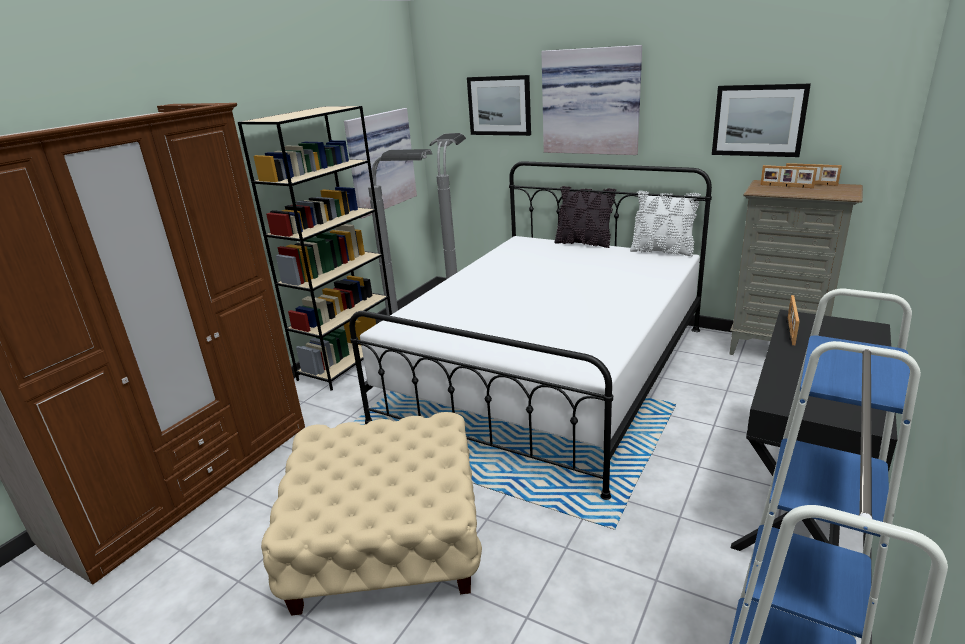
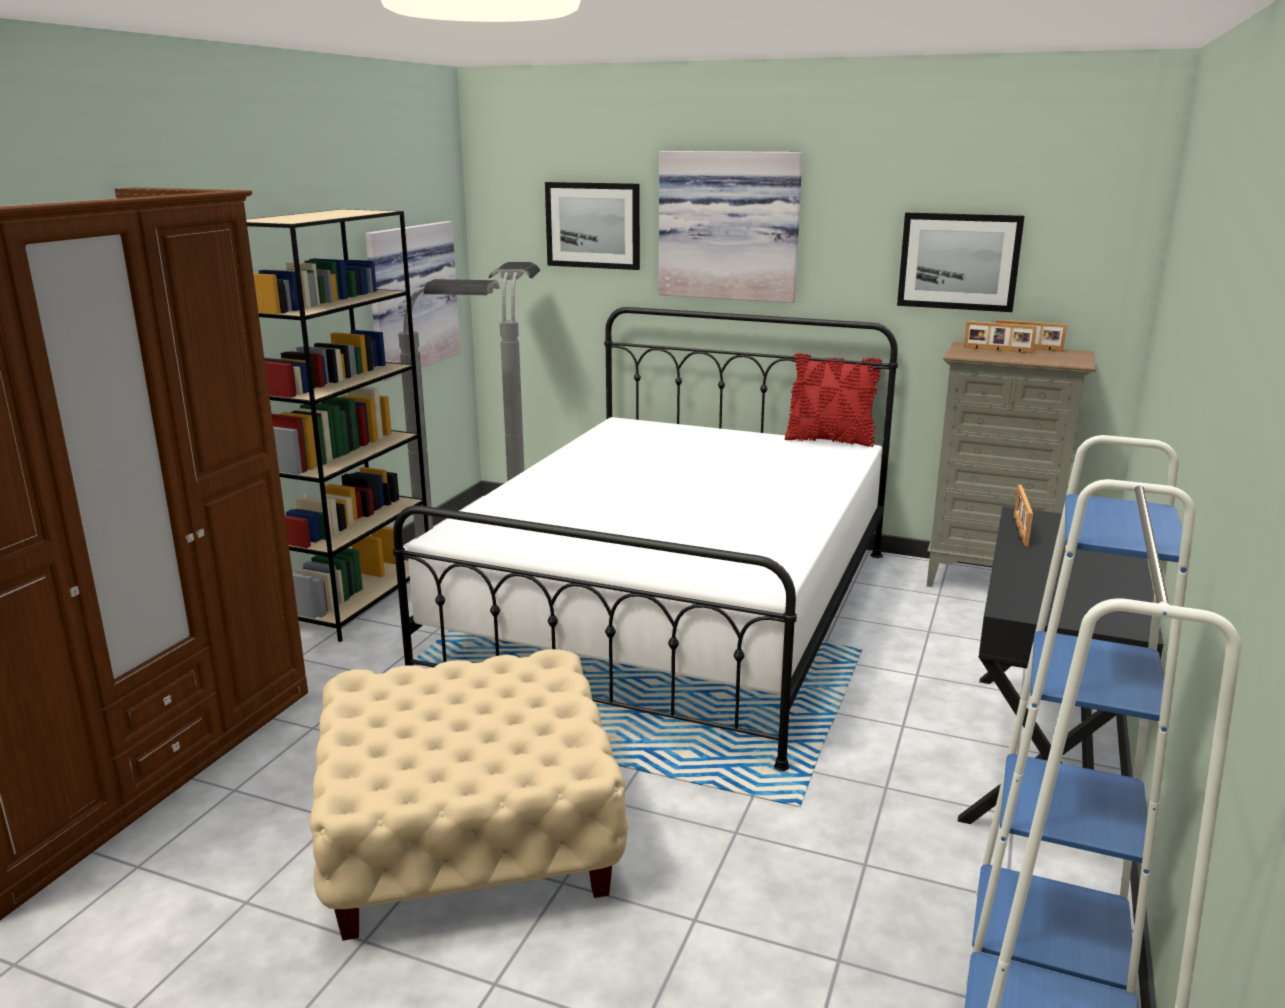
camera: 10 degrees left, 5 degrees down
(584, 243) = (716, 428): black pillow -> none
(662, 251) = (830, 440): white pillow -> red pillow

